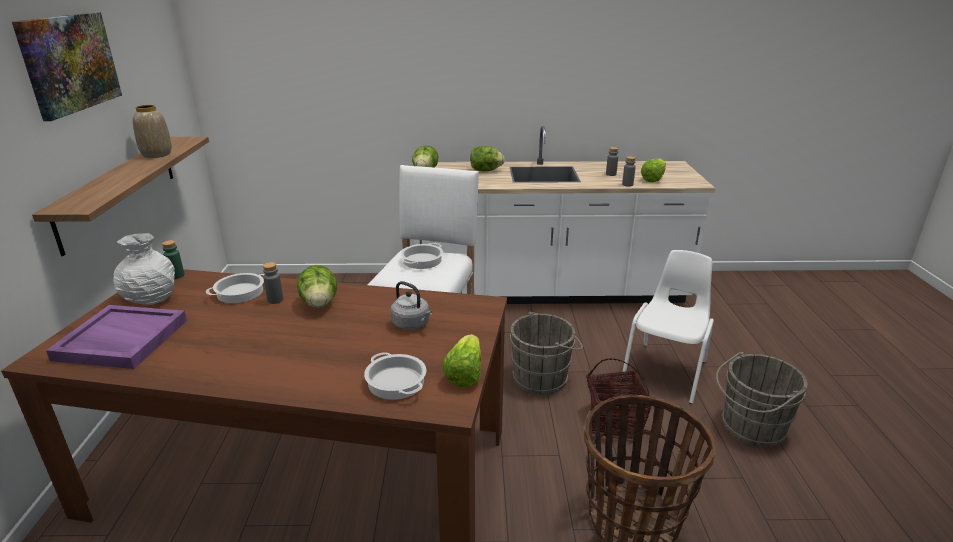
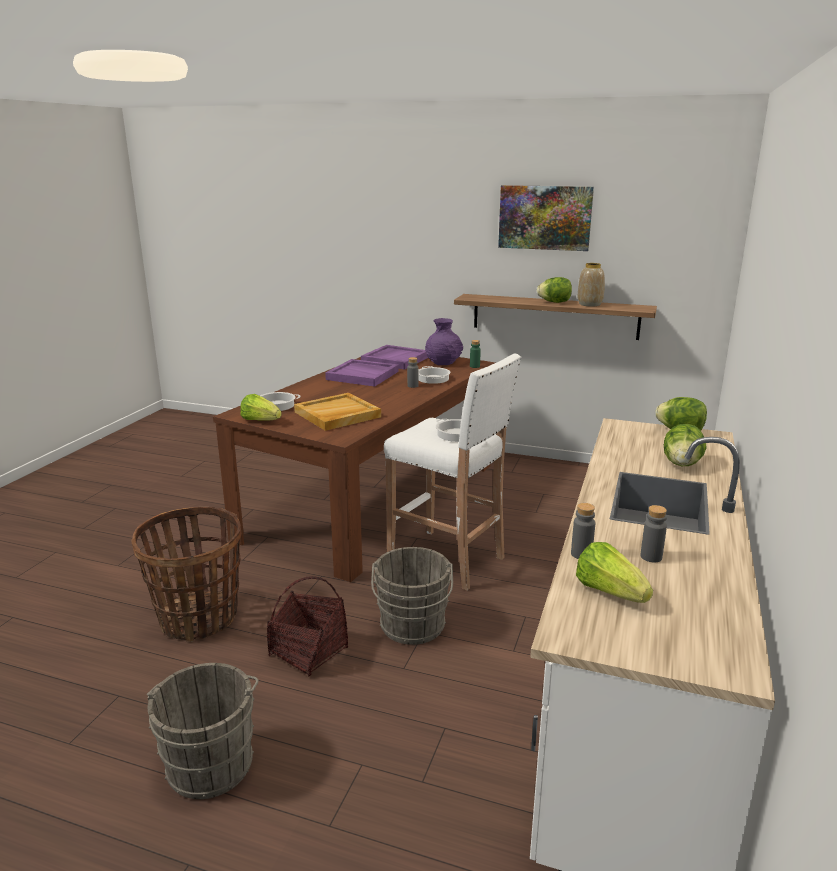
camera: 110 degrees right, 5 degrees down
(150, 298) = (443, 362): white vase -> purple vase
(221, 347) = (363, 375): none -> purple tray
(319, 304) = (395, 395): lettuce -> lettuce (554, 302)
(412, 324) = (337, 415): grey kettle -> beige tray
(666, 371) = (362, 739): white chair -> none

